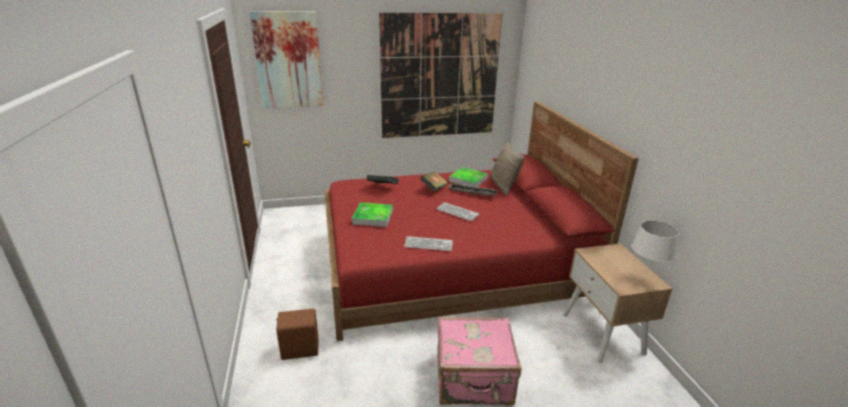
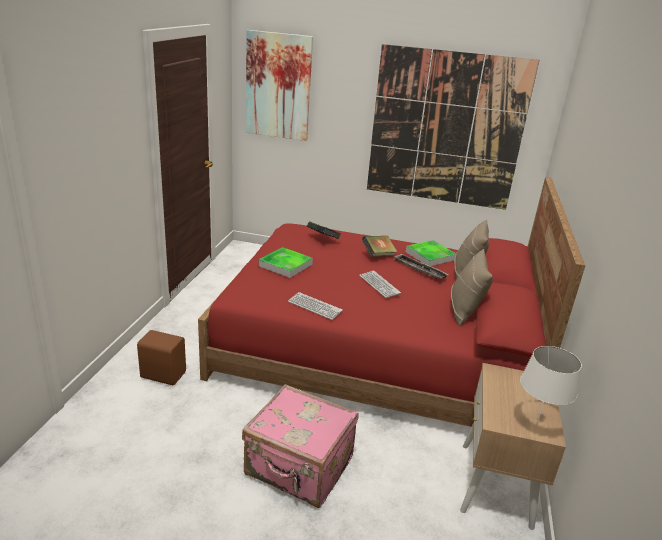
camera: 25 degrees right, 0 degrees up
(529, 214) = (464, 311): none -> beige pillow

